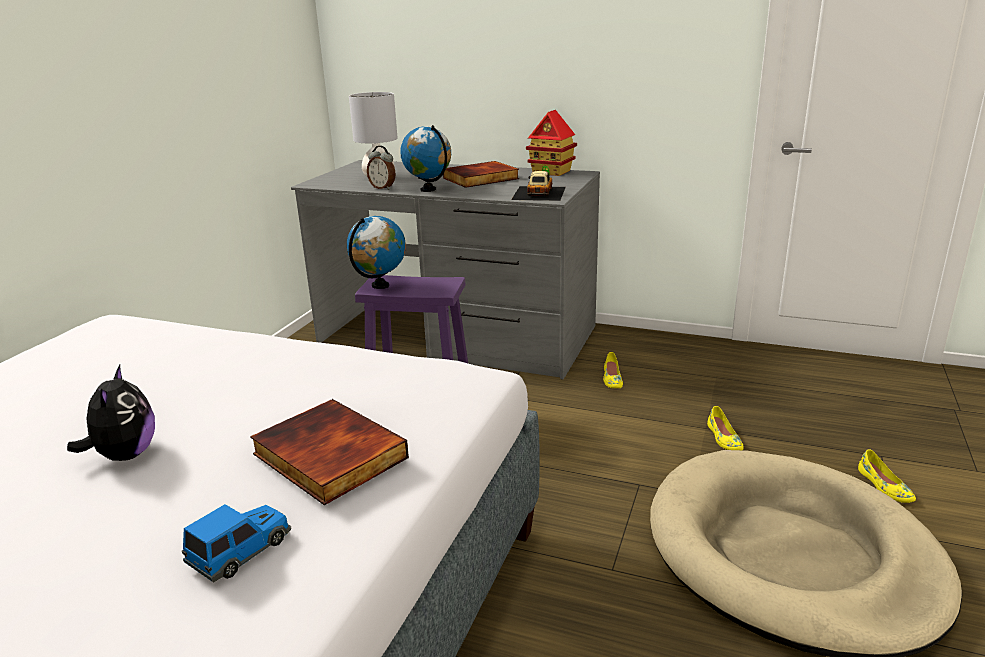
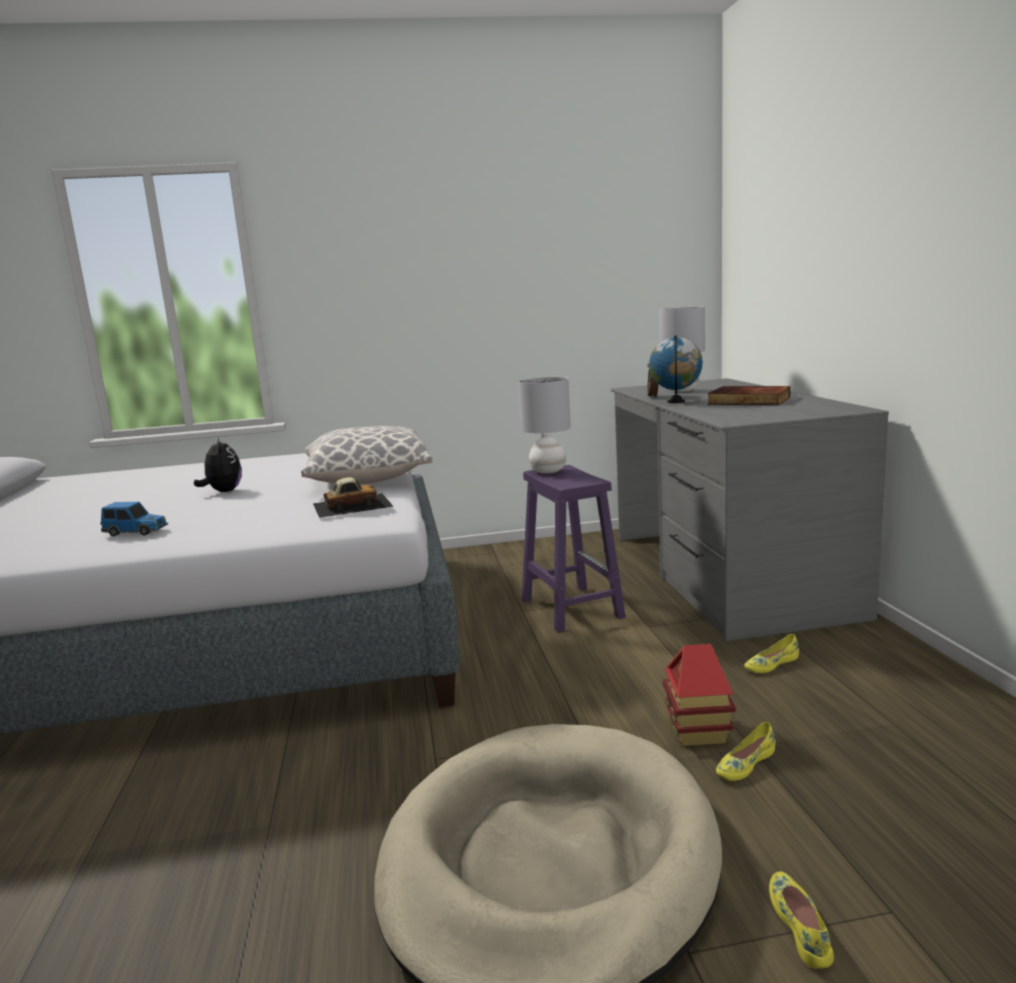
camera: 60 degrees right, 10 degrees down
(125, 455) = (223, 492): plush toy -> plush toy turned 75 degrees counterclockwise
(279, 357) = (367, 480): none -> pillow
(327, 456) = (236, 517): book -> none
(380, 286) = (548, 471): globe -> grey table lamp
(538, 193) = (741, 416): toy car -> toy car (351, 505)
(551, 172) = (834, 405): toy house -> toy house (698, 732)
(884, 486) = (800, 925): yellow shoe -> yellow shoe turned 135 degrees clockwise

